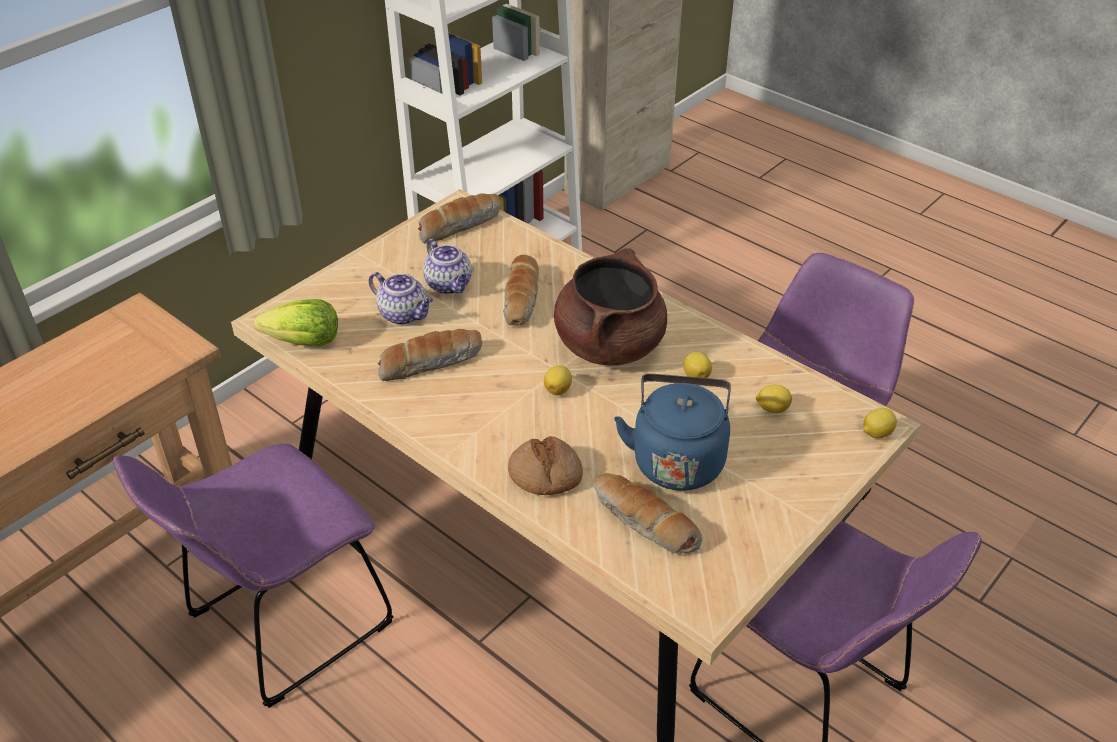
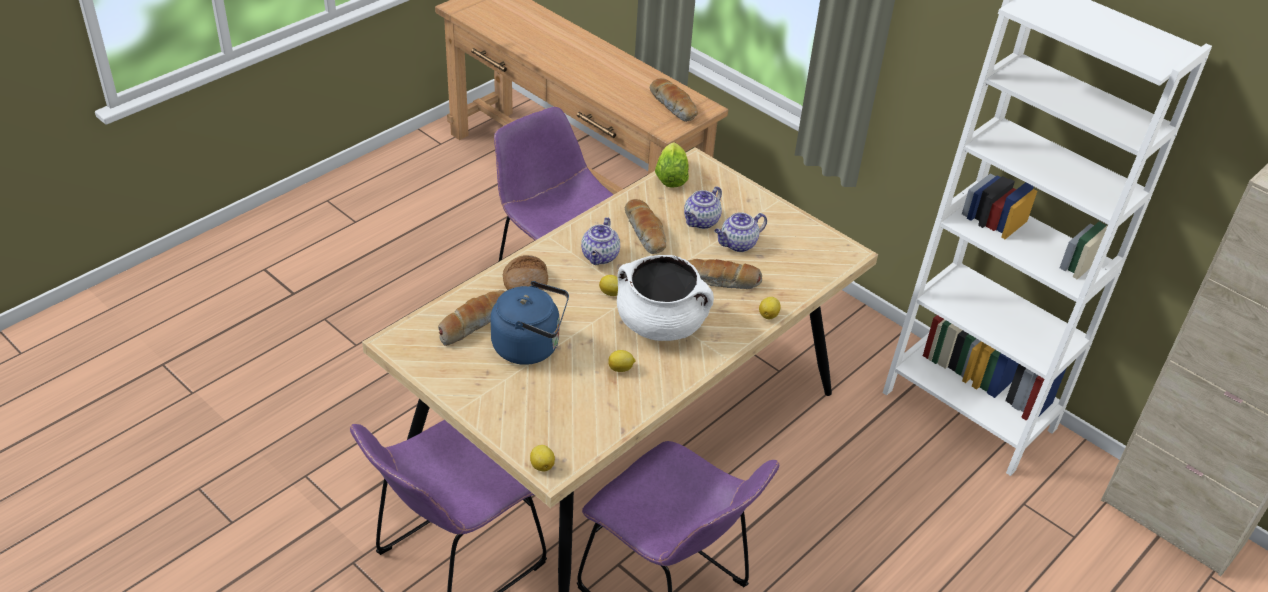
camera: 90 degrees right, 0 degrees up
(459, 225) = (821, 252): bread -> bread (674, 106)
(484, 403) = (600, 257): none -> teapot
(609, 345) = (661, 324): brown cooking pot -> white cooking pot
(772, 408) = (578, 407): lemon -> lemon (769, 315)

